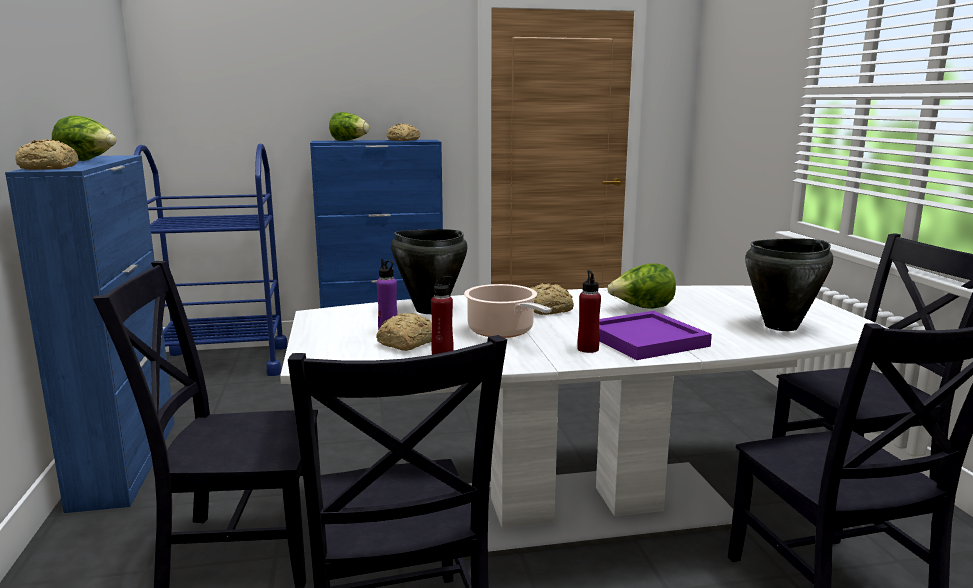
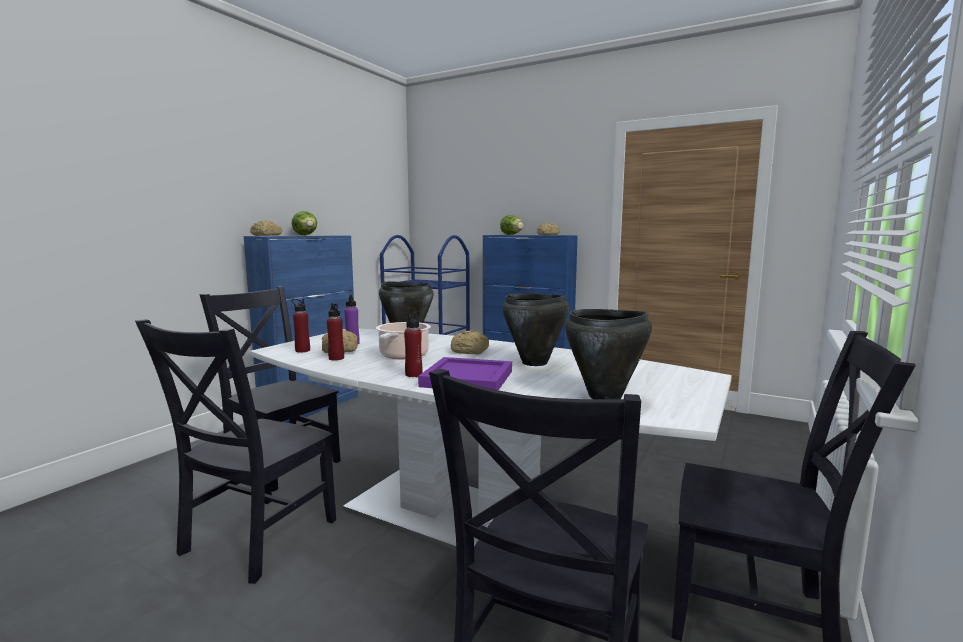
camera: 40 degrees right, 5 degrees down
(360, 356) = (302, 350): none -> red bottle
(642, 308) = (535, 363): lettuce -> black cooking pot

